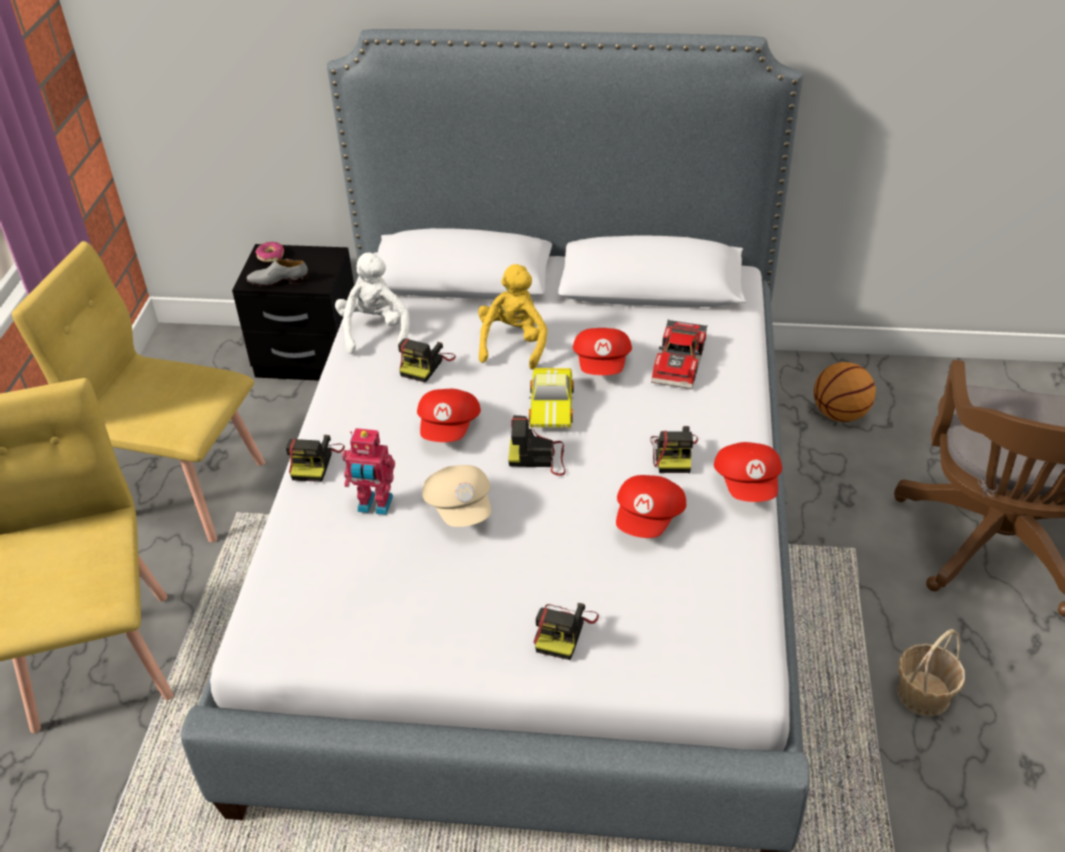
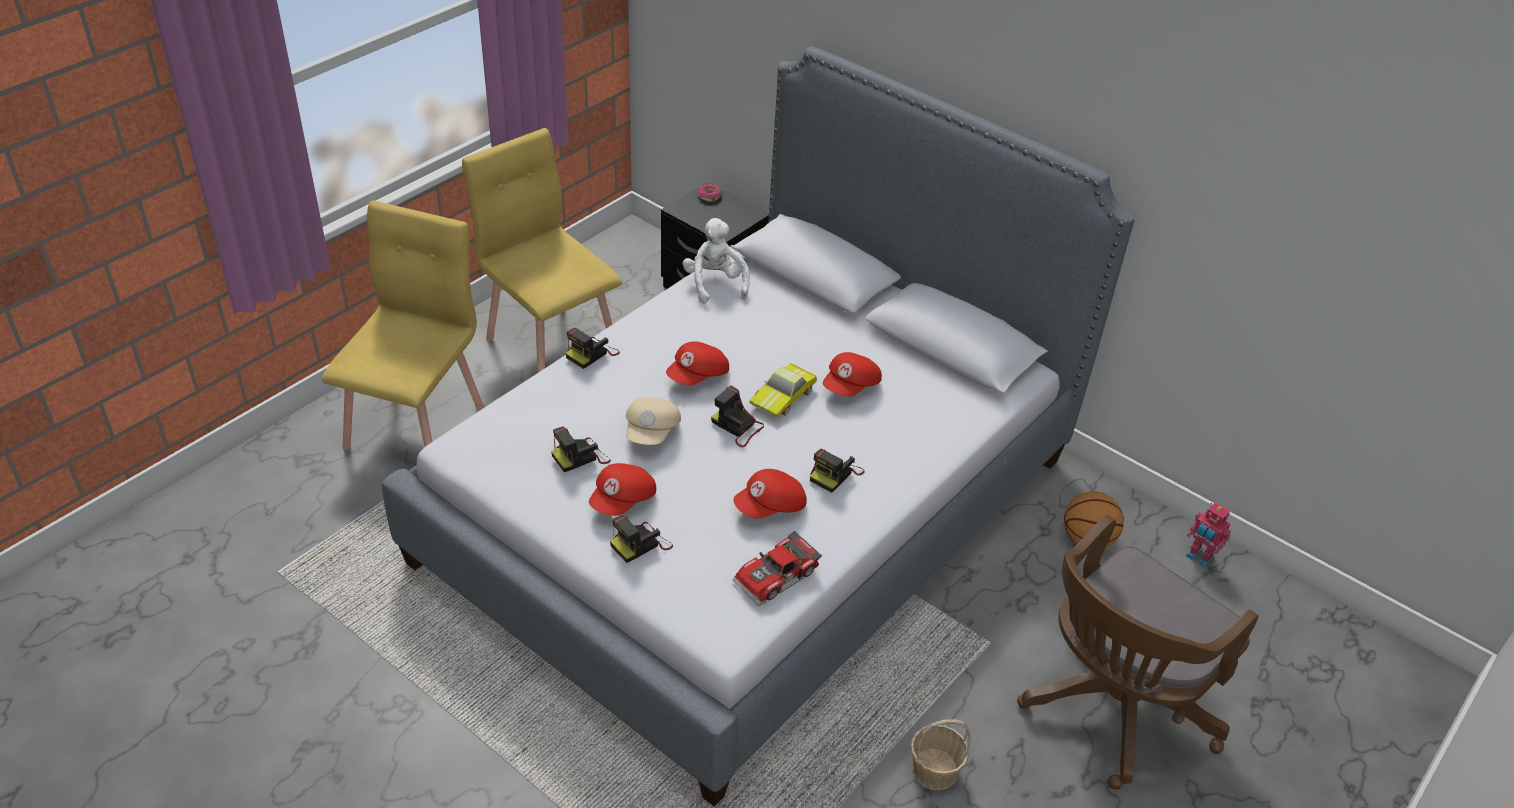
camera: 30 degrees right, 0 degrees up
(278, 280) = (698, 217): grey shoe -> none
(374, 505) = (600, 401): toy robot -> toy robot (1199, 558)
(375, 331) = (715, 284): white plush toy -> white plush toy turned 45 degrees counterclockwise
(426, 364) = (726, 324): camera -> camera (581, 457)
(514, 343) = (802, 340): yellow plush toy -> none
(681, 363) = (910, 415): toy car -> toy car (778, 577)
(748, 484) = (866, 523): red cap -> red cap (623, 501)

